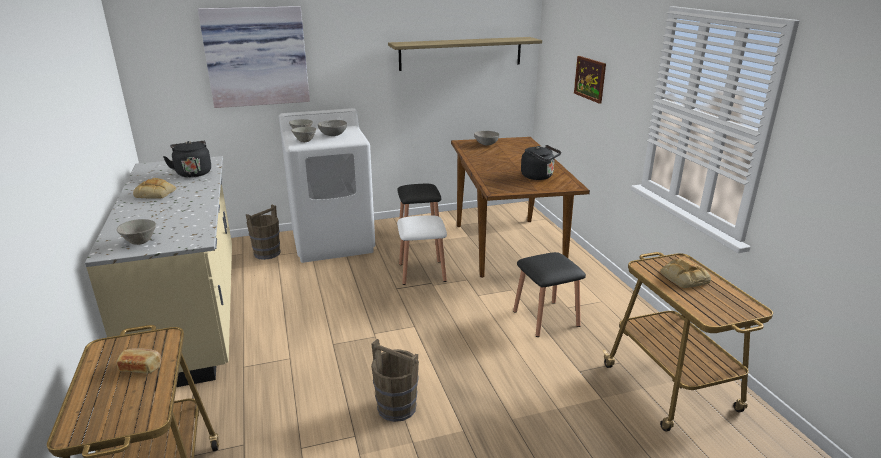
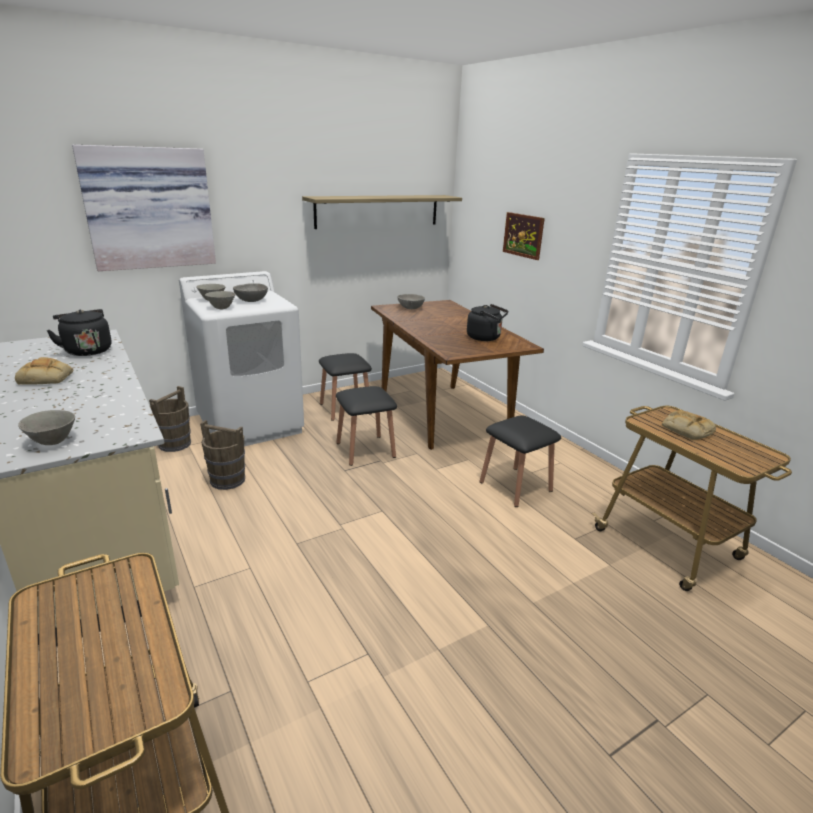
camera: 15 degrees left, 0 degrees up
(141, 367) = (113, 620): bread -> none
(396, 407) = (402, 609): brown bucket -> brown bucket (227, 480)
(422, 272) = (365, 450): white stool -> black stool

